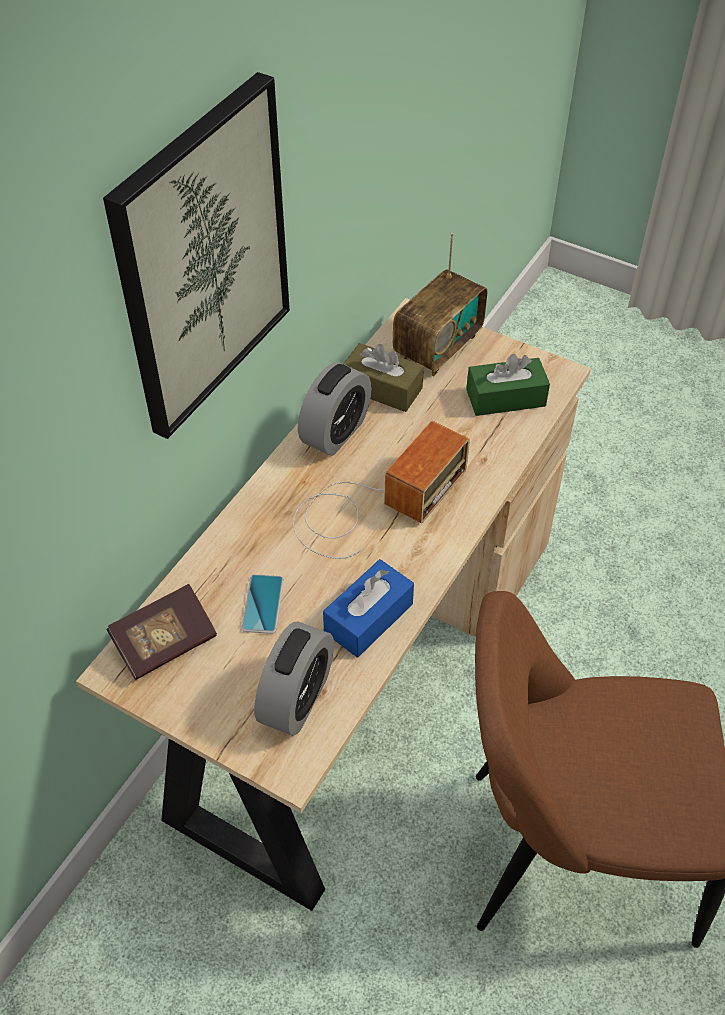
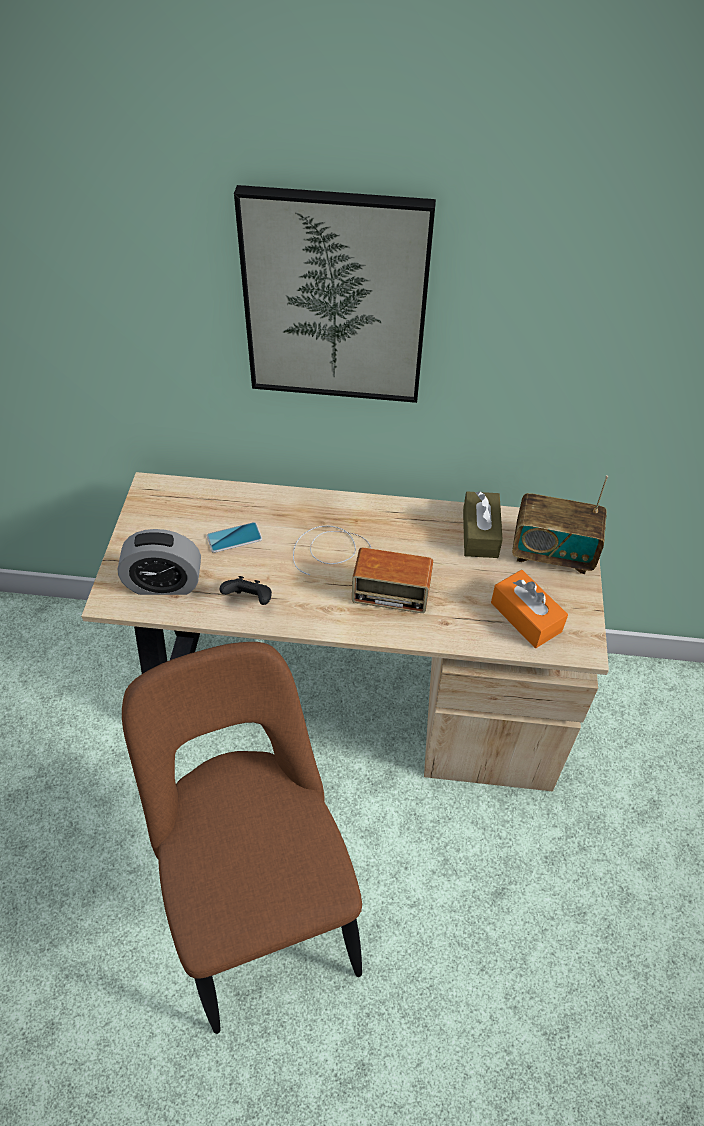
camera: 65 degrees right, 0 degrees up
(165, 643) = (181, 501): book -> none
(335, 432) = (415, 521): alarm clock -> none
(368, 618) = (249, 600): blue tissue box -> black game controller
(505, 398) = (526, 617): green tissue box -> orange tissue box

